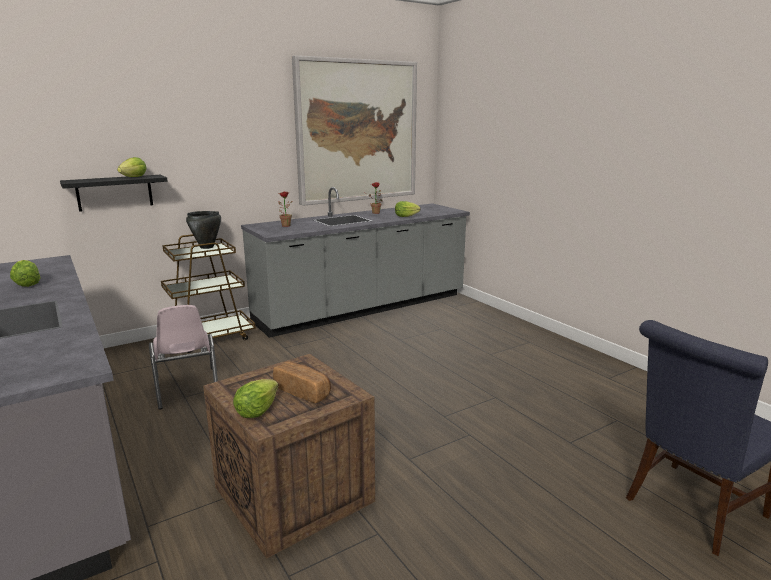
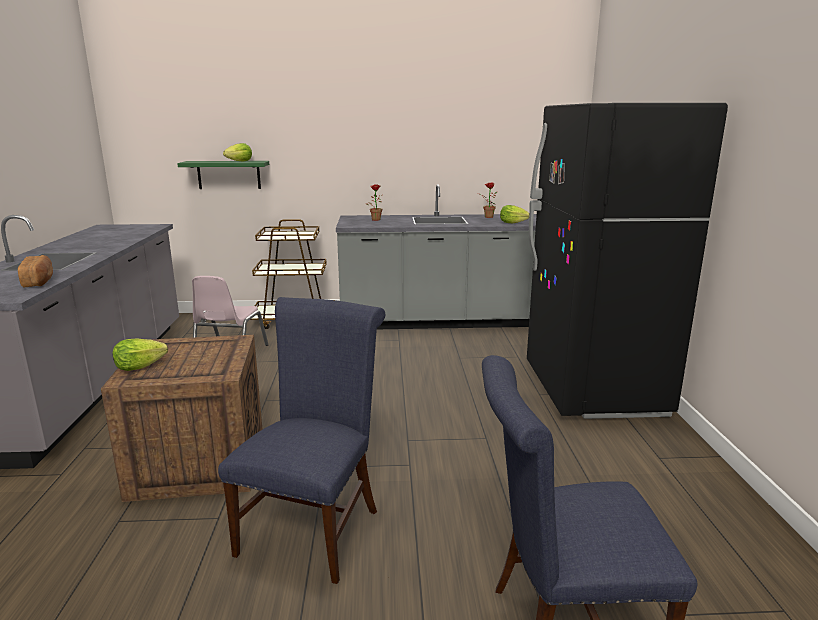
camera: 30 degrees right, 0 degrees up
(27, 284) = (105, 239): lettuce -> none
(114, 192) = (229, 175): black shelf -> green shelf
(207, 247) = (300, 233): black cooking pot -> none
(303, 391) = (194, 362): bread -> bread (39, 281)
(357, 131) = (479, 125): picture -> none
(462, 507) = (314, 526): none -> blue chair
(519, 341) = (593, 390): none -> black fridge

